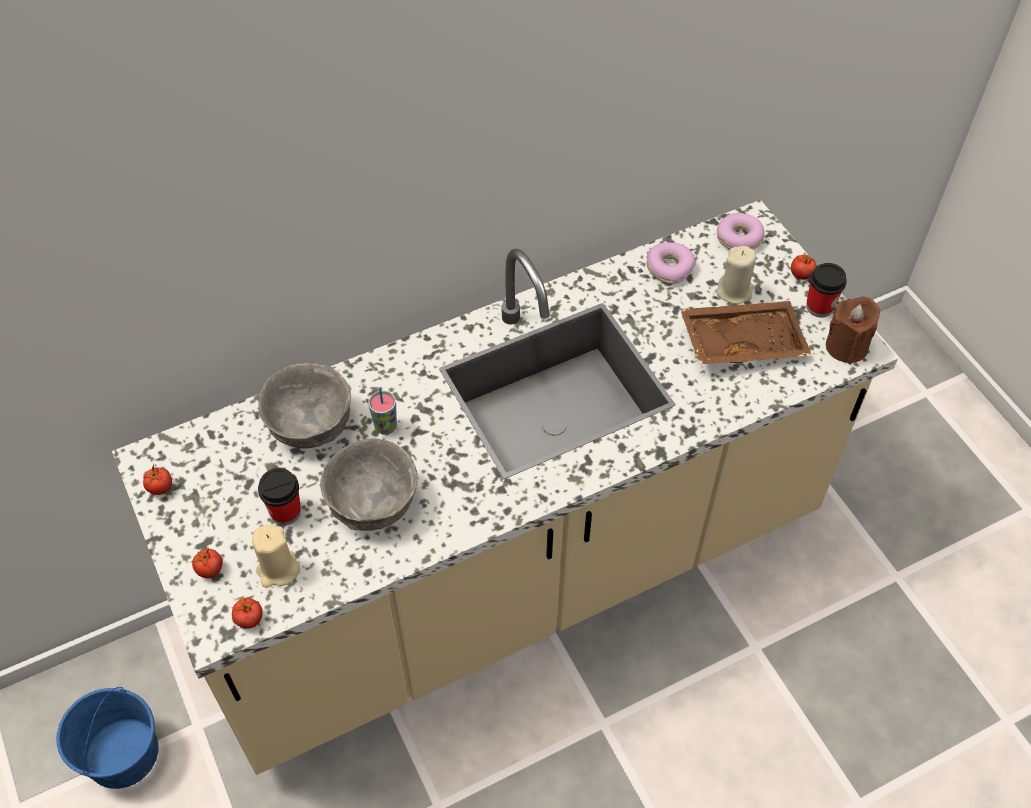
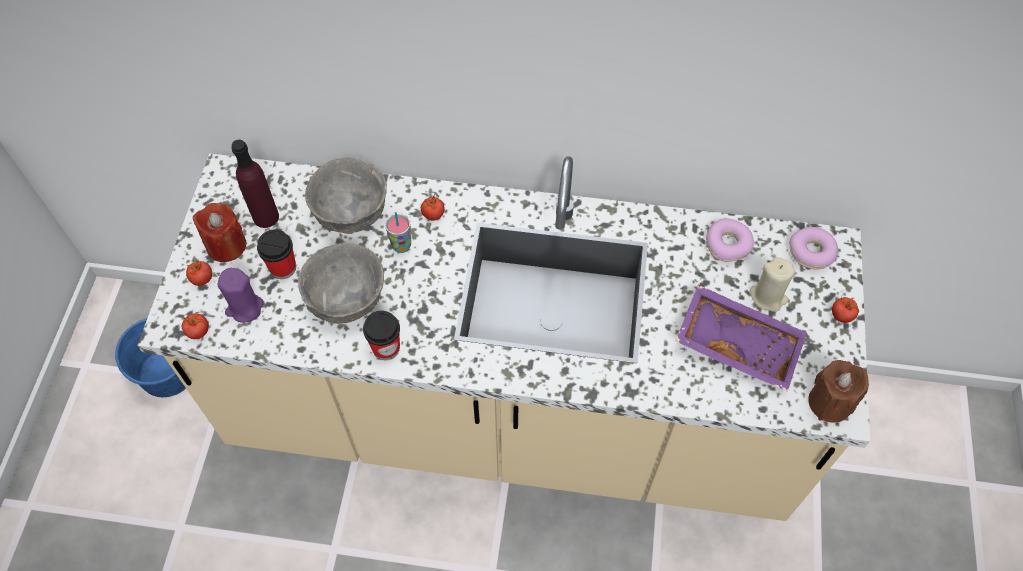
camera: 35 degrees right, 5 degrees up
(160, 488) = (218, 199): tomato -> tomato (433, 215)
(208, 525) = (226, 245): none -> red candle
(227, 476) = (266, 217): none -> purple bottle
(278, 569) = (244, 307): beige candle -> purple candle
(742, 341) = (738, 343): brown tray -> purple tray
(819, 307) = (834, 353): cup -> cup (386, 348)

